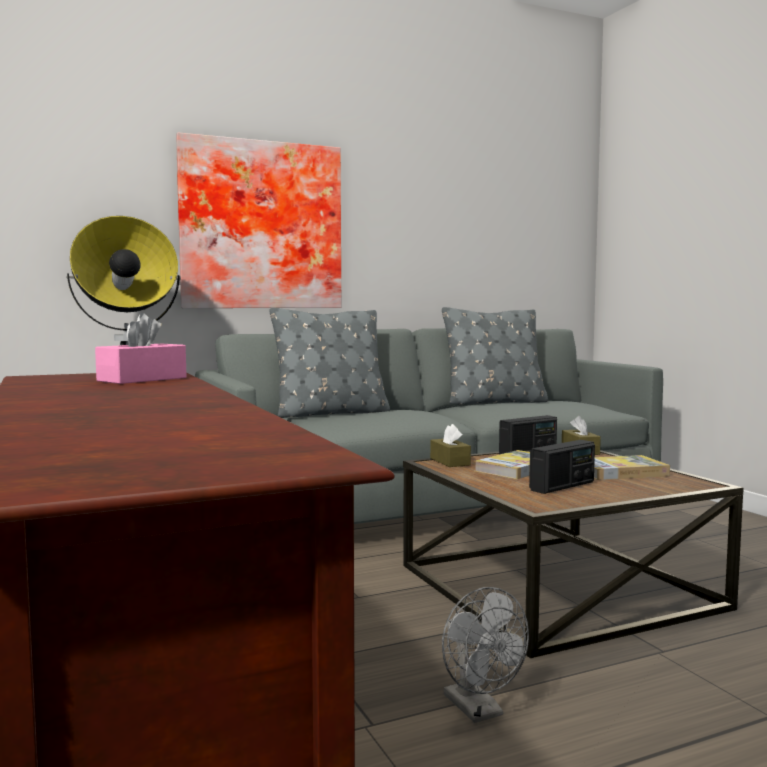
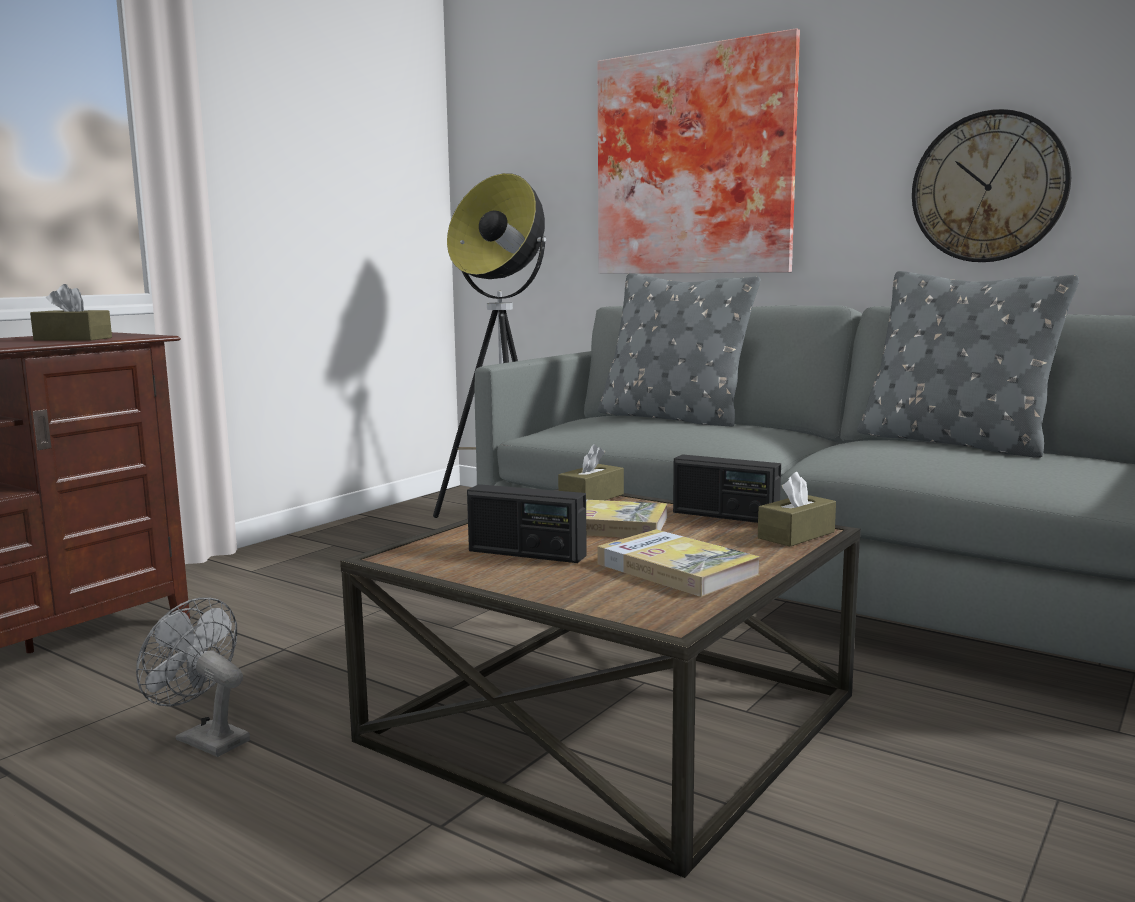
camera: 60 degrees right, 5 degrees up
(142, 379) = (73, 339): pink tissue box -> brown tissue box
(443, 261) = (989, 187): none -> wall clock
(479, 710) = (204, 739): grey fan -> grey fan turned 90 degrees clockwise

